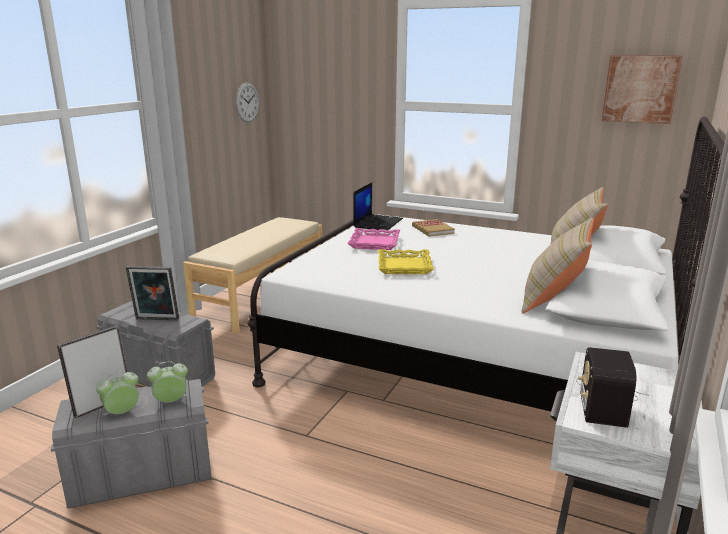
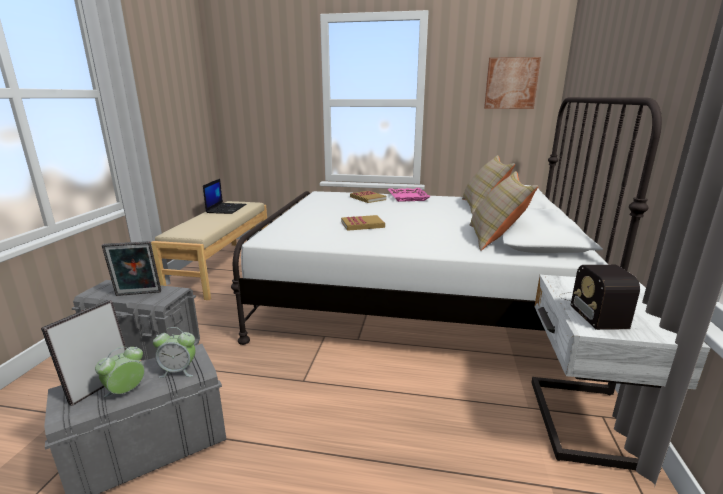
camera: 15 degrees left, 0 degrees up
(171, 402) = (179, 371): alarm clock -> alarm clock turned 150 degrees counterclockwise
(247, 102) = (193, 102): wall clock -> none
(375, 243) = (328, 210): pink tray -> pink tray (408, 197)
(377, 223) = (321, 196): laptop -> laptop (226, 208)
(404, 266) = (362, 225): yellow tray -> book

